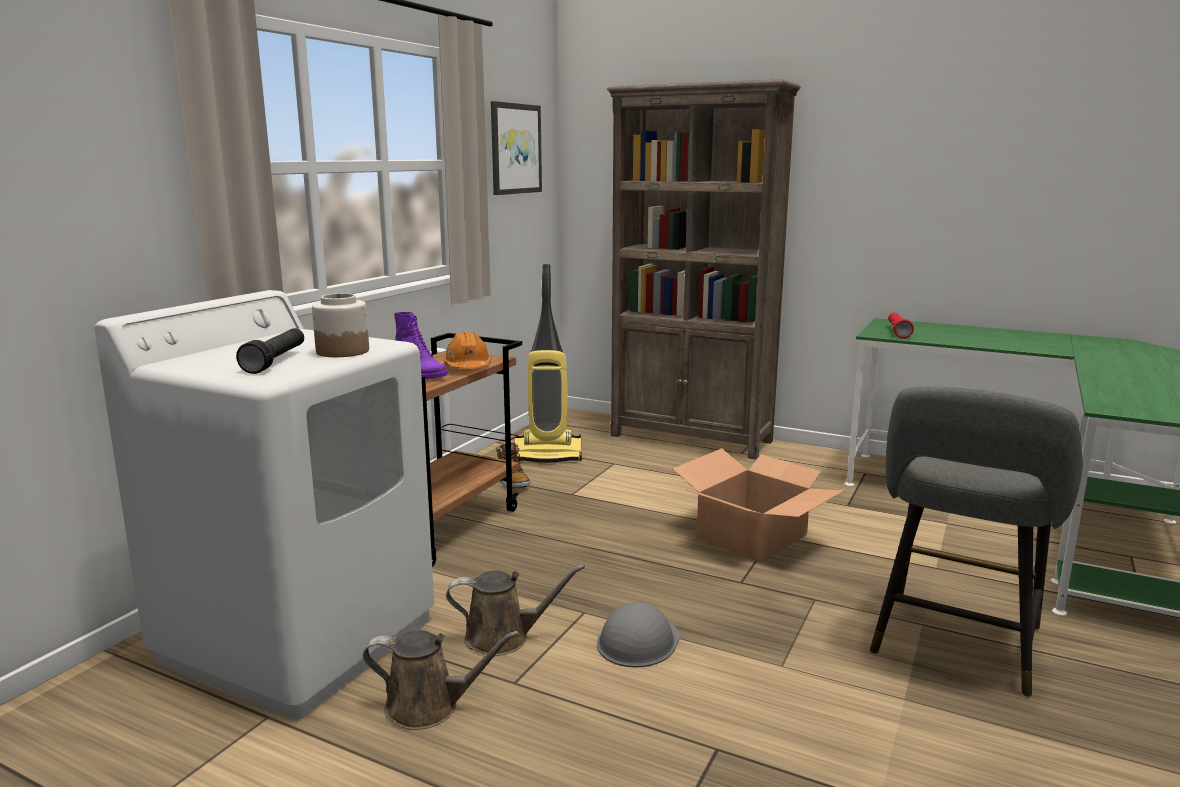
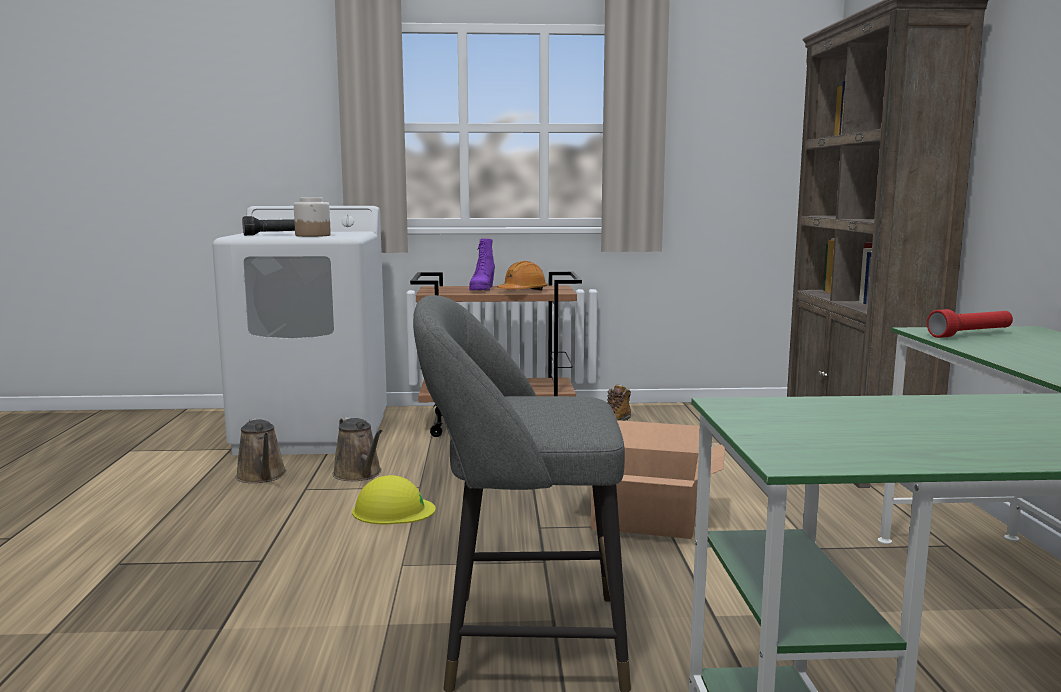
camera: 60 degrees right, 5 degrees down
(515, 149) = (744, 113): picture -> none
(548, 454) = (691, 420): vacuum cleaner -> none
(638, 641) = (393, 510): grey hard hat -> yellow hard hat

